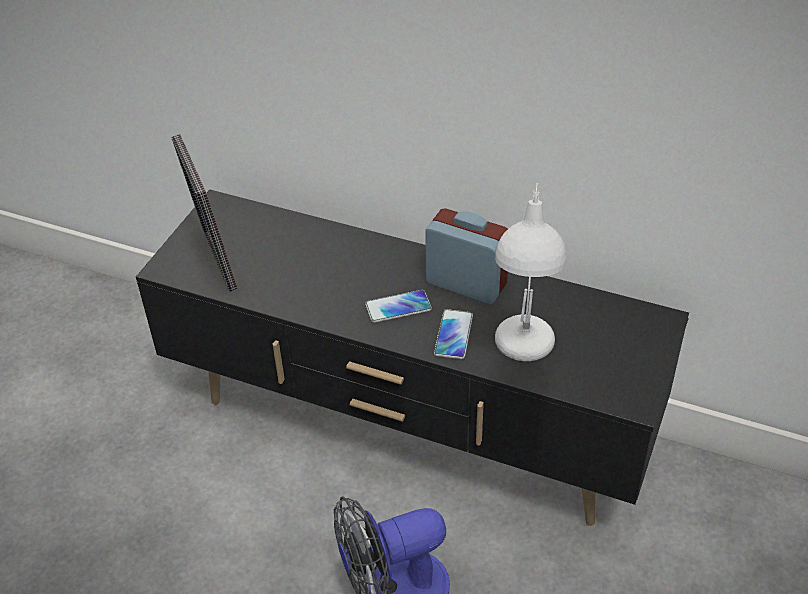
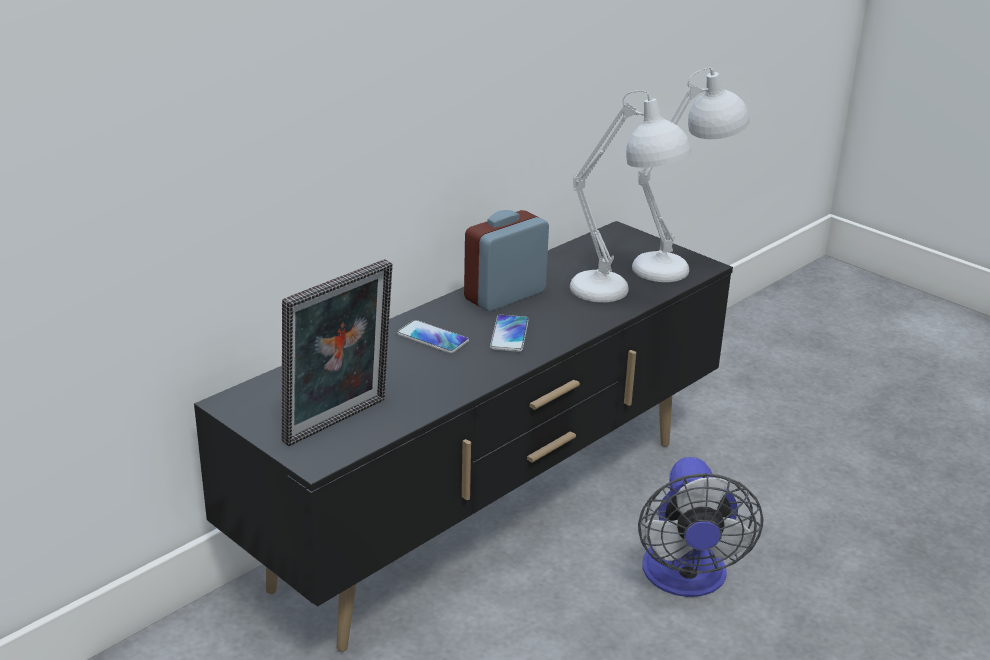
camera: 70 degrees left, 15 degrees down
(214, 262) = (339, 424): picture frame -> picture frame turned 45 degrees counterclockwise
(453, 335) = (569, 317): phone -> phone (432, 338)
(621, 386) = (682, 266): none -> white table lamp

